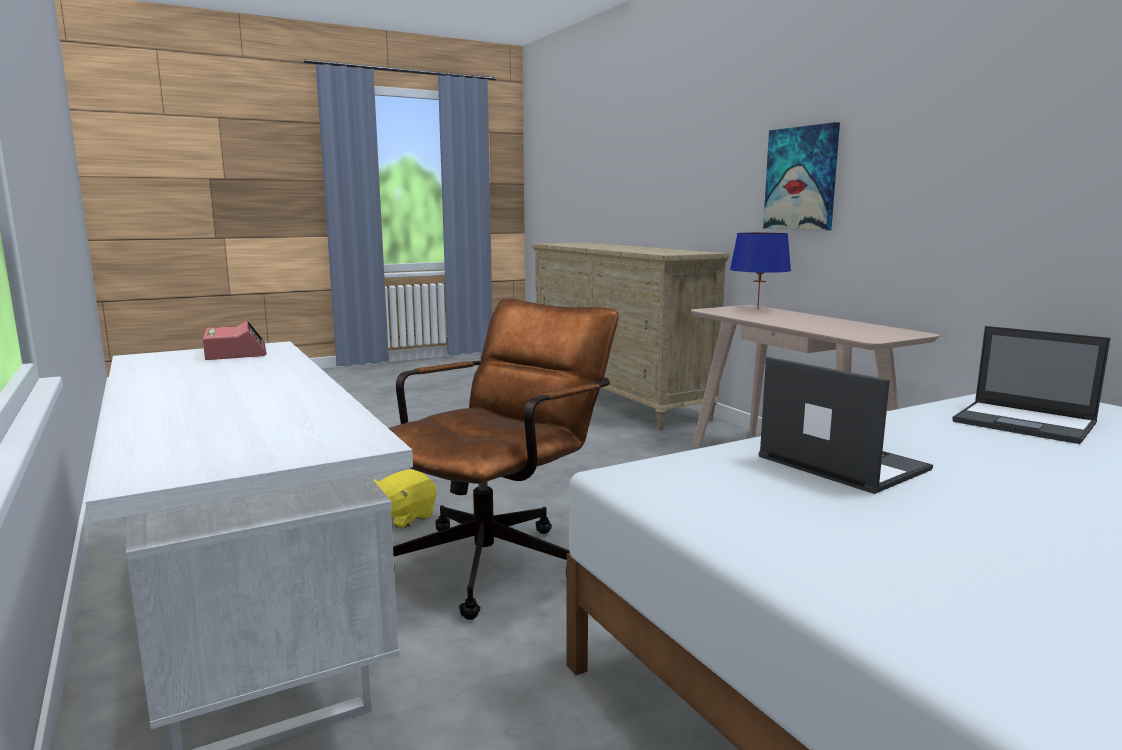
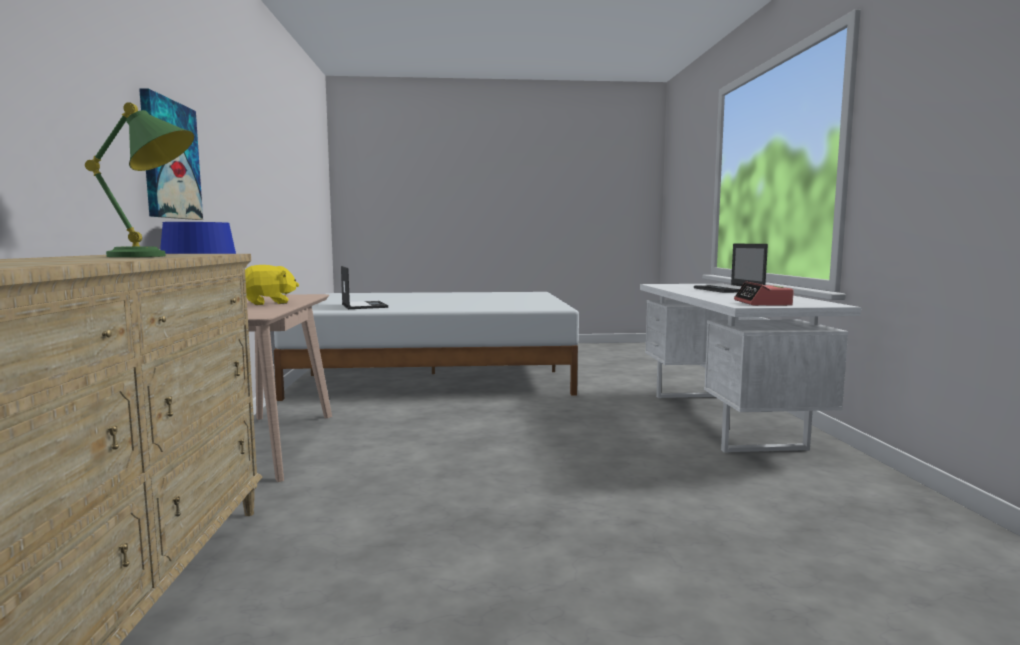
camera: 155 degrees left, 5 degrees down
(403, 518) = (640, 457): yellow plush toy -> yellow plush toy (268, 303)
(498, 559) = (581, 425): brown office chair -> none
(637, 250) = (156, 256): none -> green table lamp
(840, 463) = (479, 305): laptop -> laptop (729, 290)

